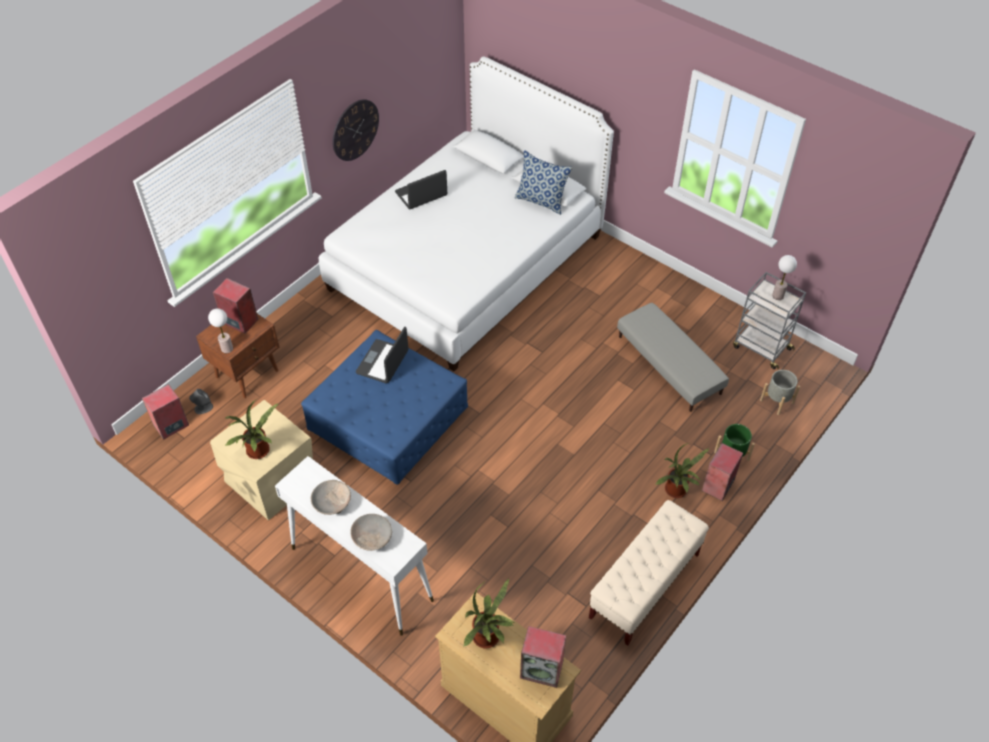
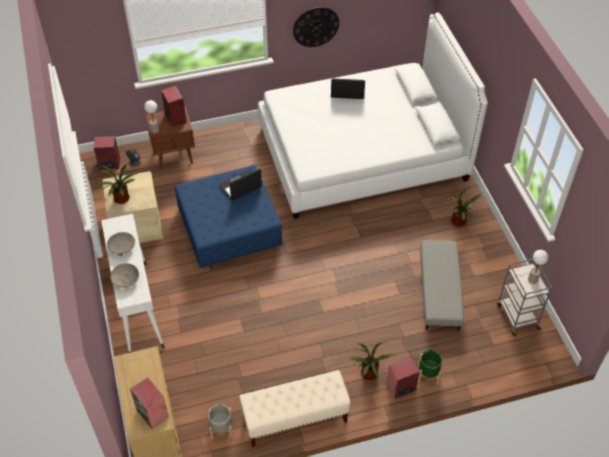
camera: 35 degrees right, 0 degrees up
(488, 638) = (139, 376): potted plant -> potted plant (459, 223)
(541, 201) = (423, 133): pillow -> none
(777, 401) = (495, 358): grey planter -> grey planter (221, 428)

